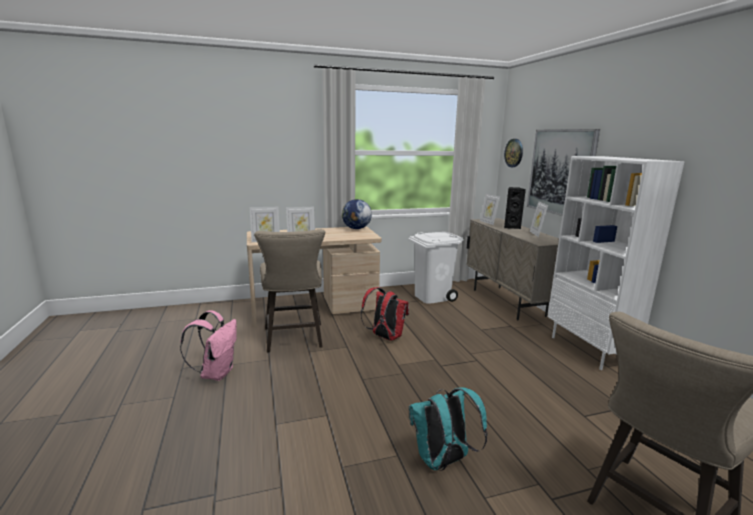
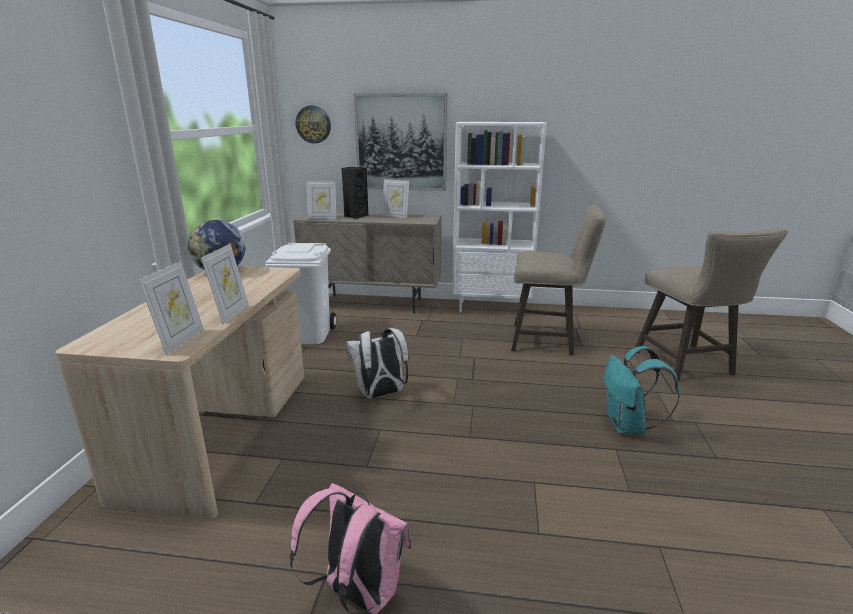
camera: 65 degrees left, 5 degrees up
(294, 340) = (315, 474): beige stool -> beige stool (548, 340)
(385, 337) = (380, 394): red backpack -> white backpack

